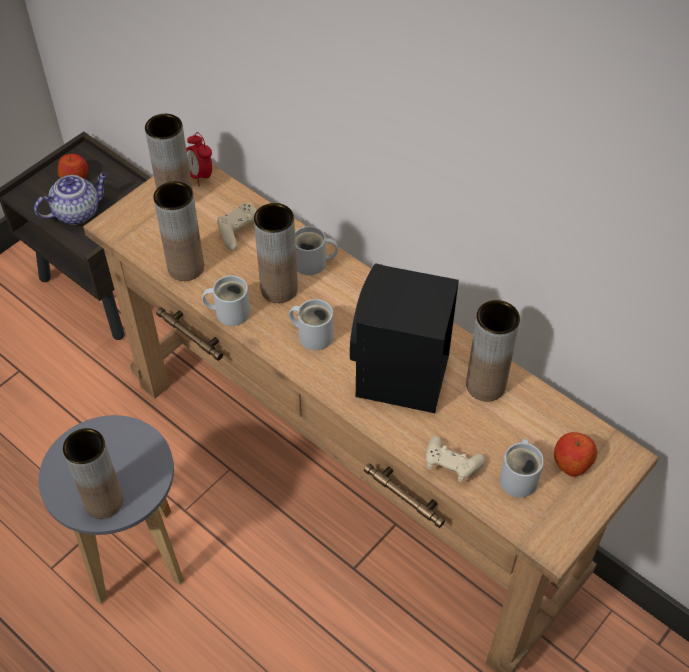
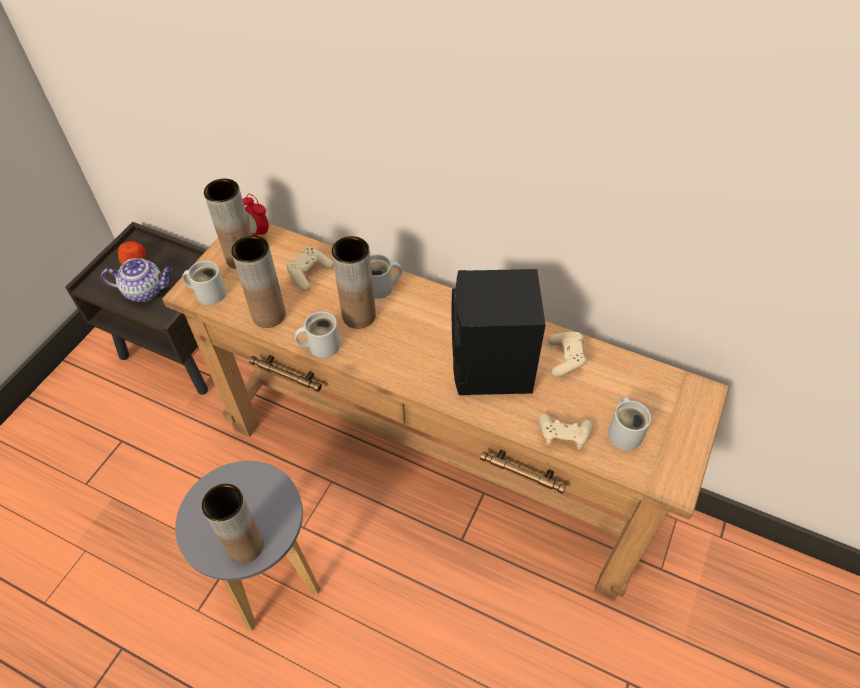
camera: 15 degrees left, 0 degrees up
(78, 212) = (146, 291): teapot -> teapot turned 45 degrees clockwise
(313, 334) = (402, 348): white mug -> white mug (209, 292)
(485, 385) = (566, 359): brown vase -> beige game controller
(572, 462) = (662, 408): apple -> none

